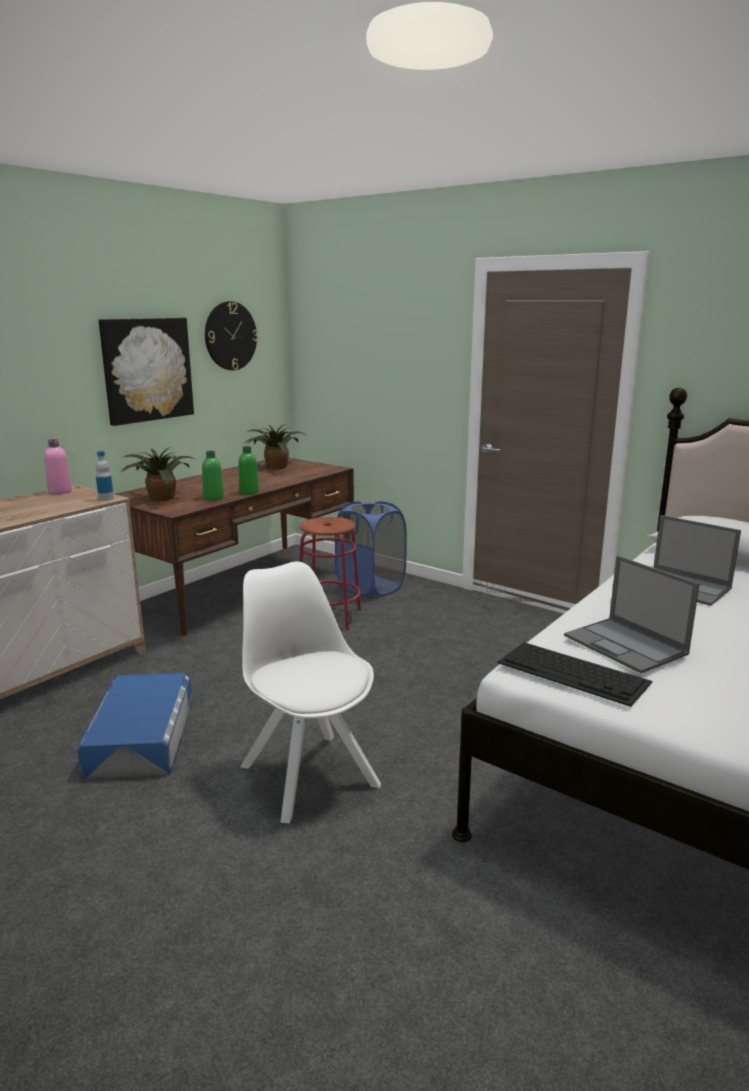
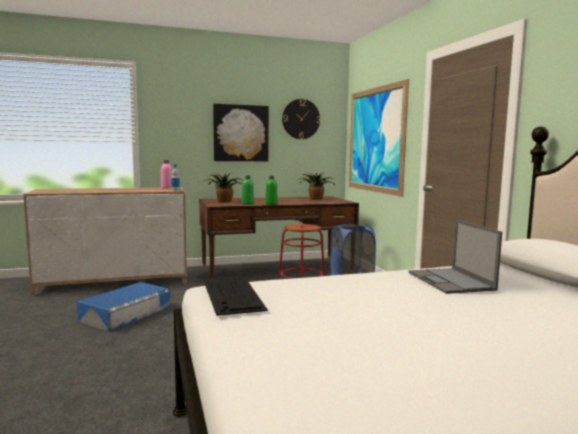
camera: 35 degrees right, 10 degrees down
(308, 774) = (163, 353): white chair -> none
(365, 371) = (375, 140): none -> picture
(626, 645) = (305, 292): laptop -> none

